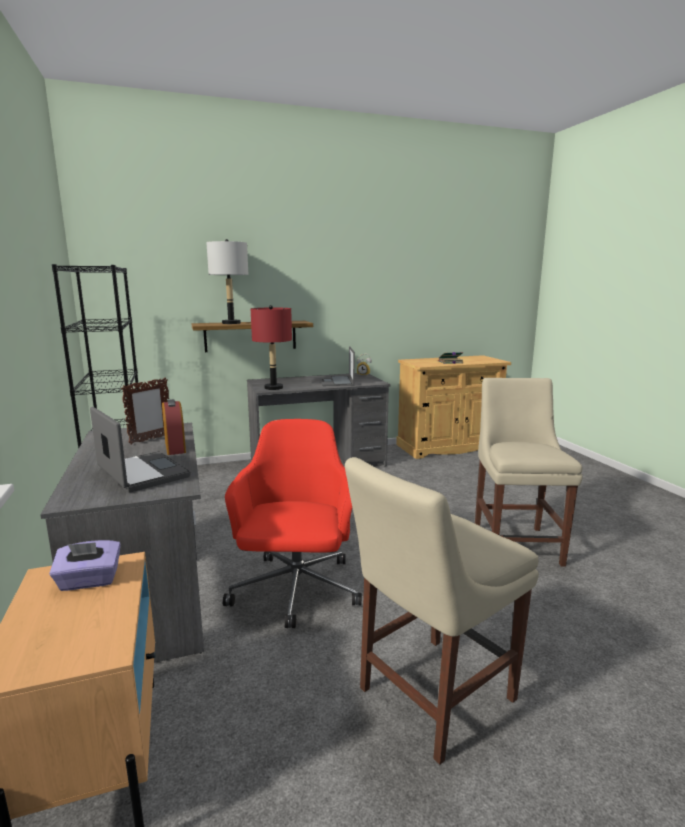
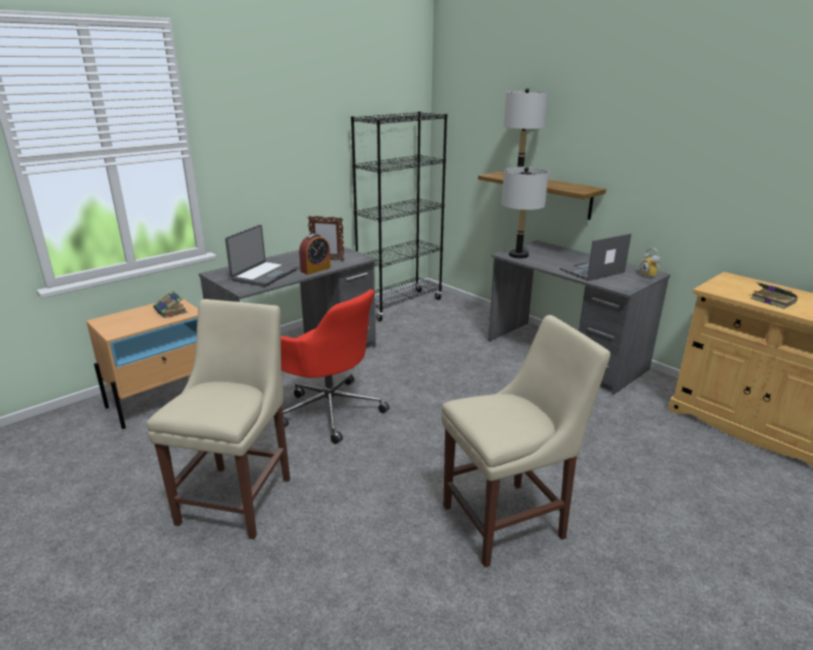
camera: 65 degrees right, 10 degrees up
(89, 581) = (171, 311): purple tissue box -> book
(274, 388) = (518, 255): red table lamp -> grey table lamp
(296, 591) = (330, 409): red office chair -> red office chair turned 60 degrees clockwise
(430, 696) = (239, 496): beige chair -> beige chair turned 75 degrees clockwise

